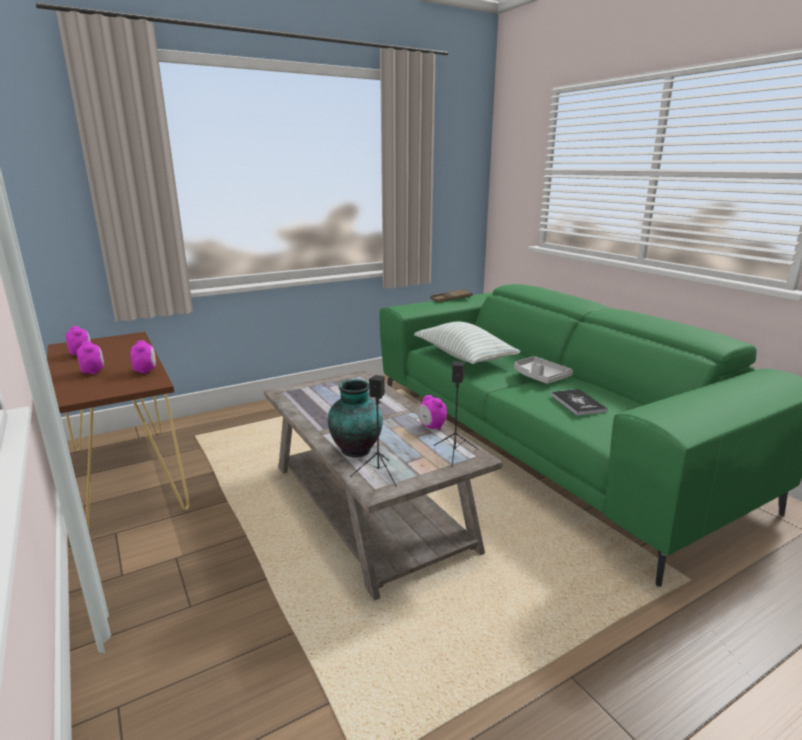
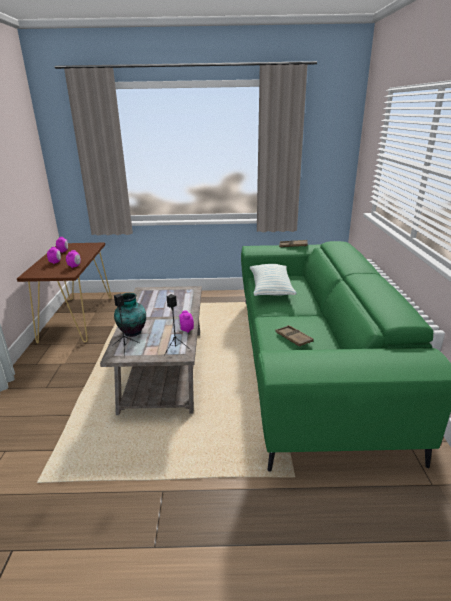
camera: 30 degrees right, 5 degrees up
(540, 377) = (298, 314): grey tray -> none
(577, 403) = (293, 338): book -> brown tray

